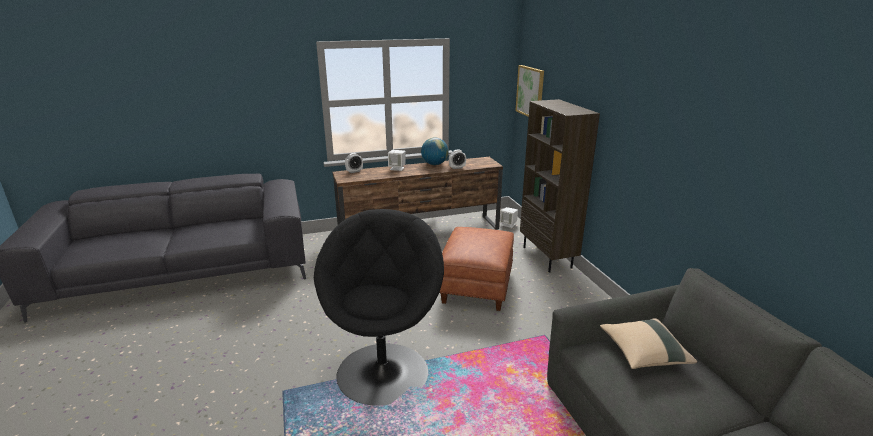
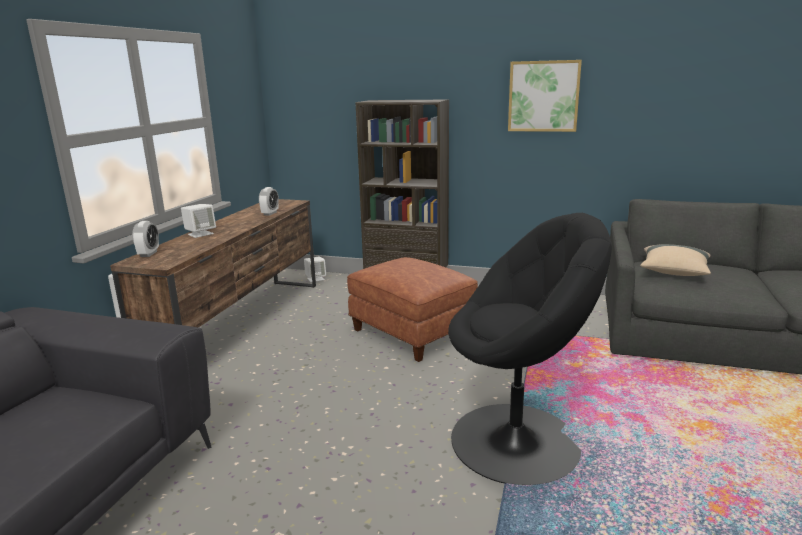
camera: 55 degrees left, 5 degrees down
(383, 371) = (517, 441): black armchair -> black armchair turned 135 degrees clockwise
(434, 164) = (233, 218): globe -> none
(530, 92) = (302, 104): picture -> picture (543, 96)

